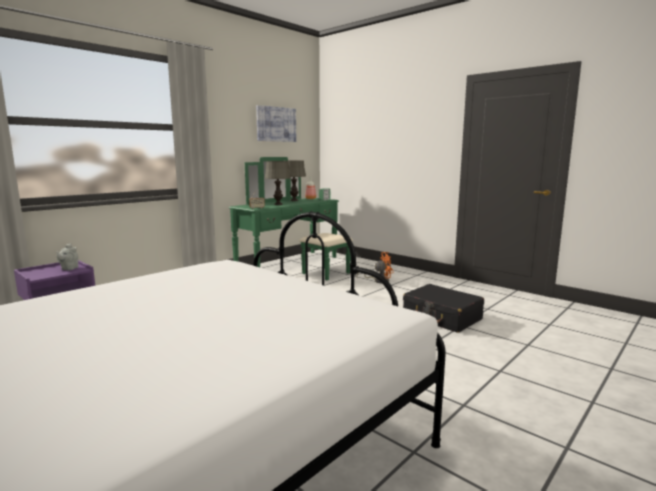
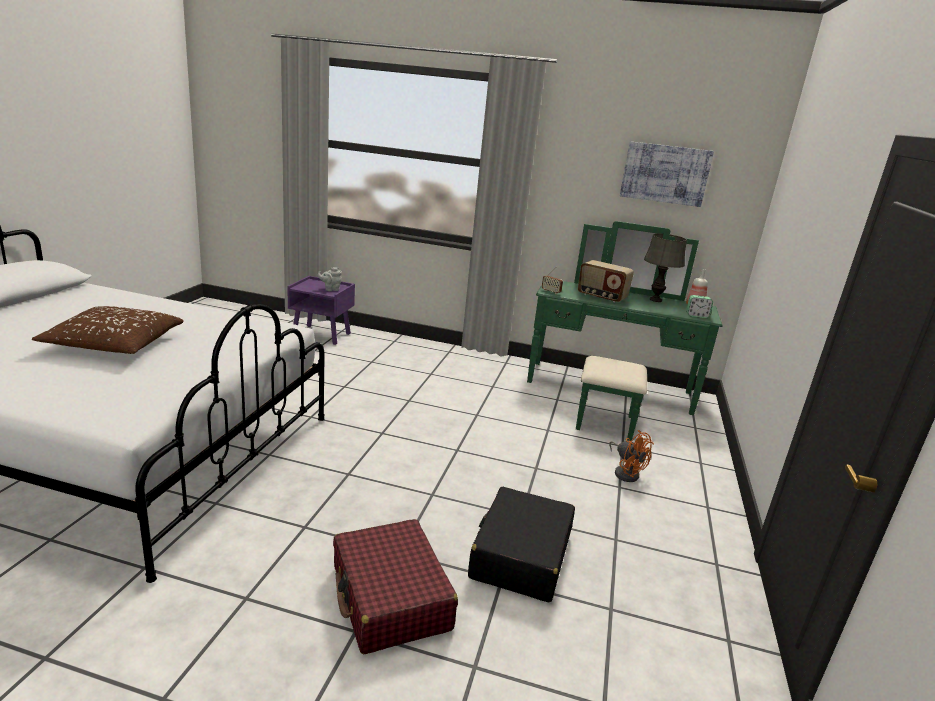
camera: 60 degrees right, 10 degrees up
(180, 317) = (113, 344): none -> brown pillow
(278, 204) = (601, 297): grey table lamp -> radio
(472, 356) = (390, 598): none -> red suitcase

